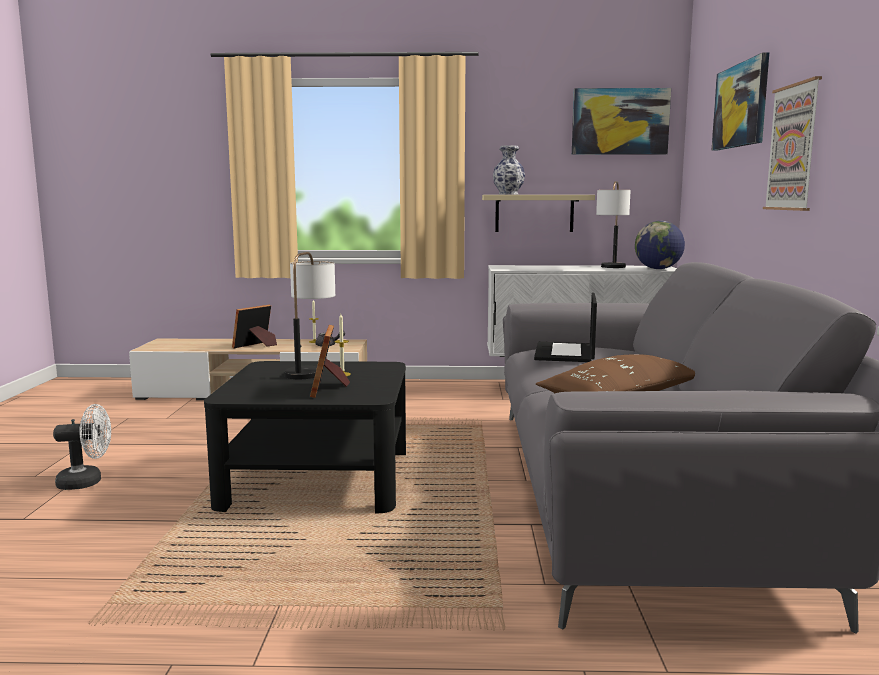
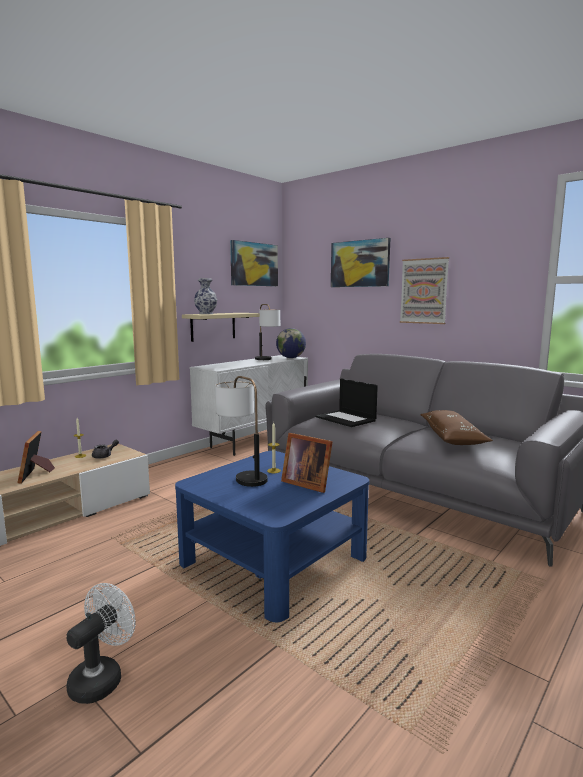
camera: 50 degrees left, 0 degrees up
(318, 478) = (275, 560): black coffee table -> blue coffee table

